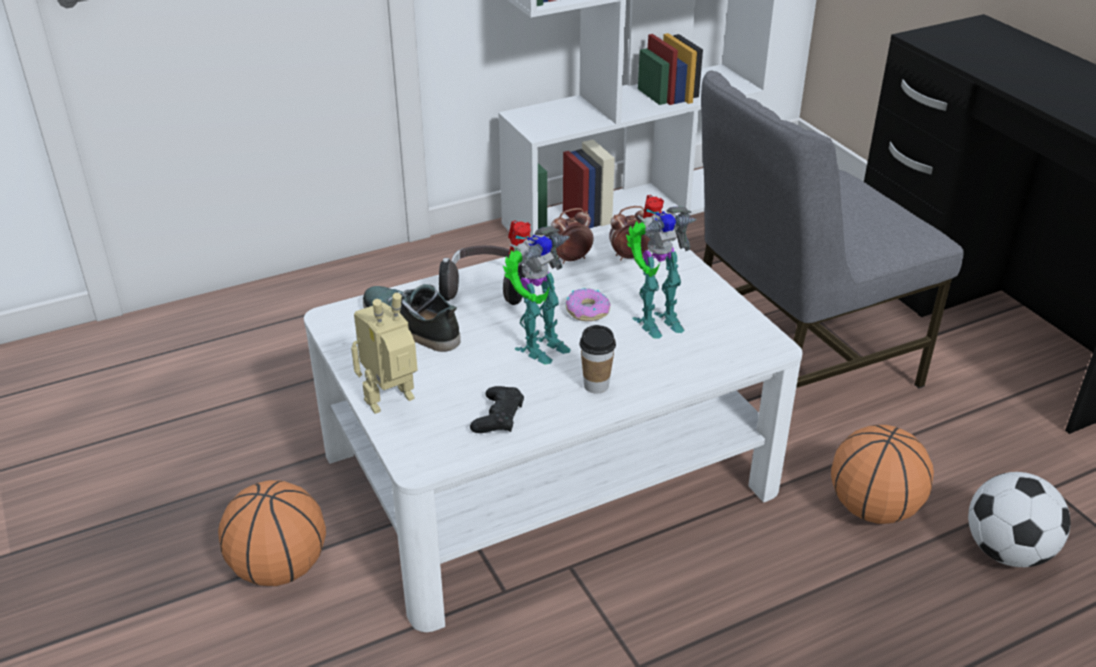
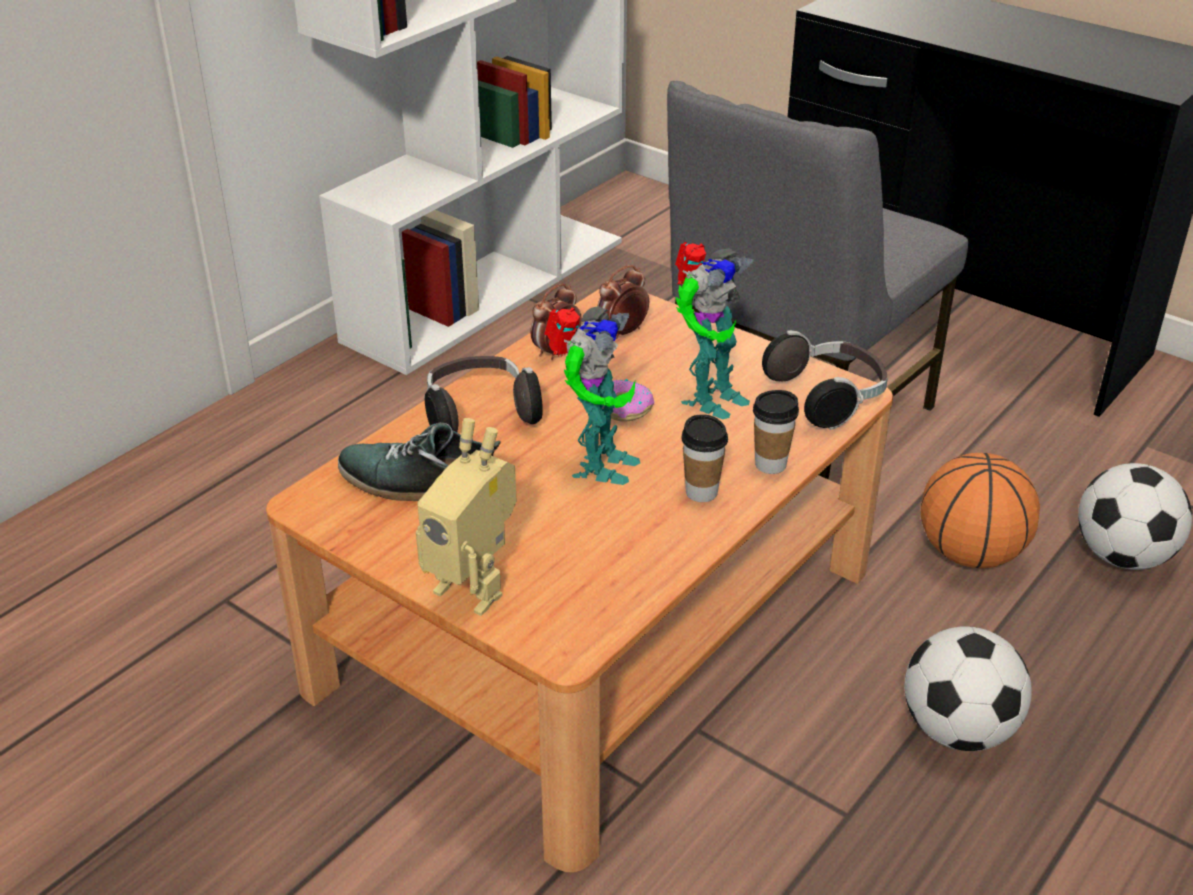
camera: 25 degrees left, 0 degrees up
(280, 568) = (338, 862): basketball -> none
(393, 403) = (475, 587): toy robot -> toy robot turned 90 degrees counterclockwise
(498, 417) = (617, 563): black game controller -> none
(547, 471) = (596, 627): white coffee table -> brown coffee table
(662, 380) = (770, 464): none -> cup
(746, 344) = (828, 398): none -> headphones
(767, 636) = (957, 730): none -> football

